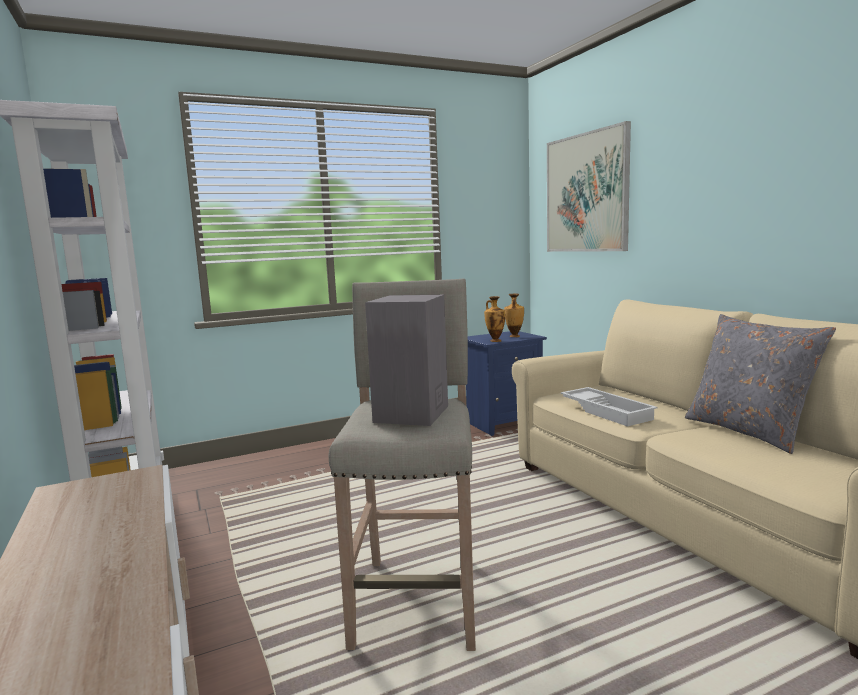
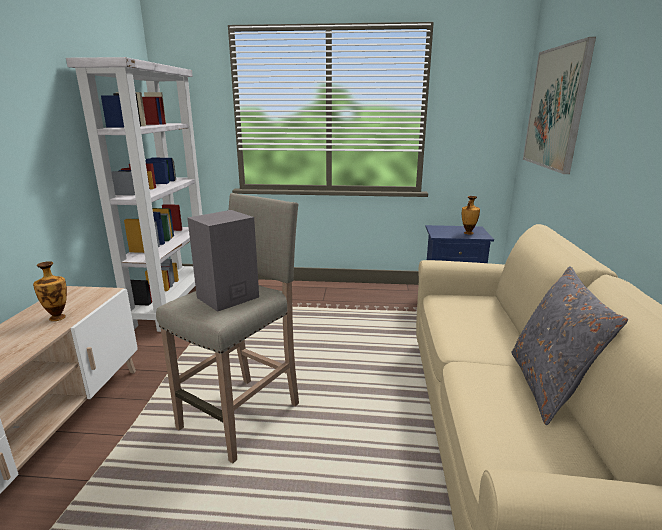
camera: 30 degrees right, 10 degrees up
(495, 340) = (444, 234): vase -> vase (58, 317)
(607, 411) = (455, 325): white tray -> none

